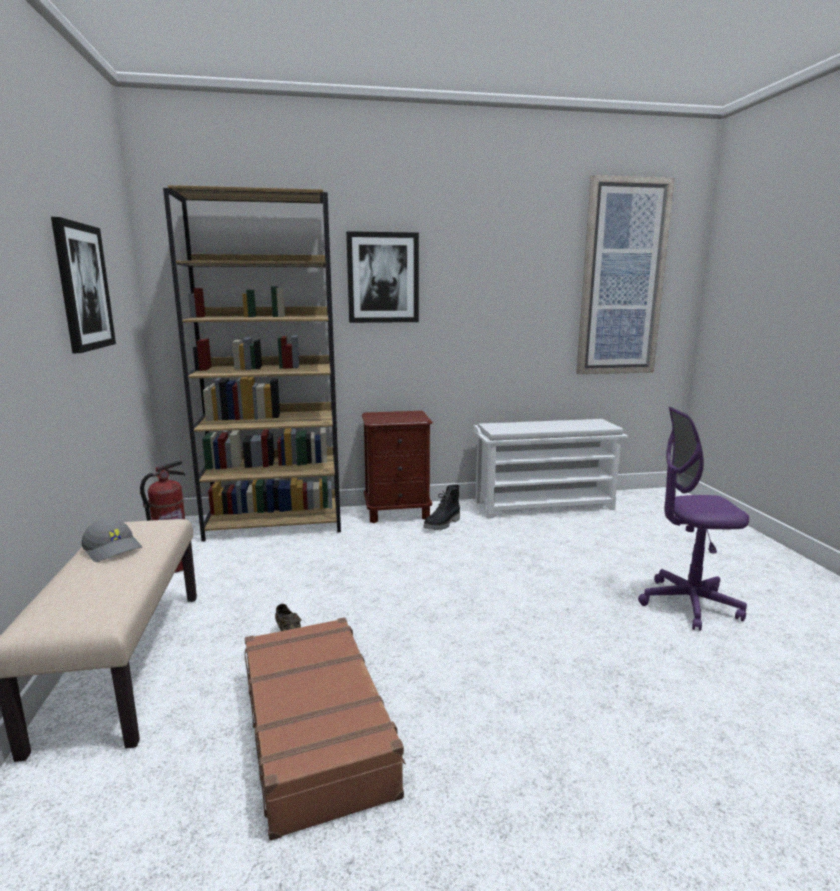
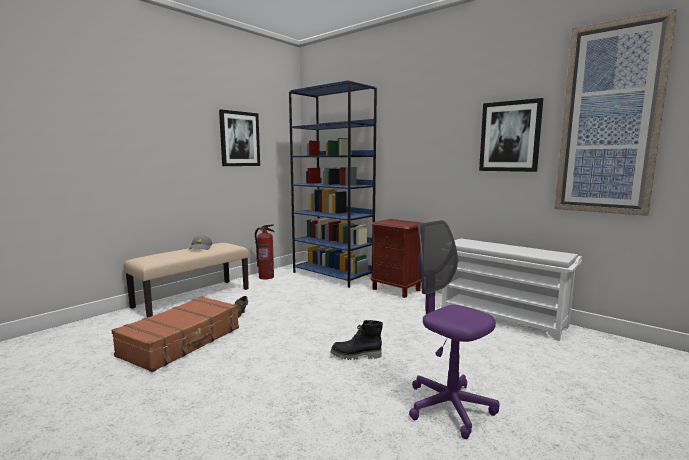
camera: 50 degrees right, 5 degrees down
(276, 523) = (333, 275): brown bookcase -> blue bookcase
(383, 278) = (405, 131): picture -> picture (510, 136)
(443, 524) = (406, 302): black boot -> black boot (356, 356)

